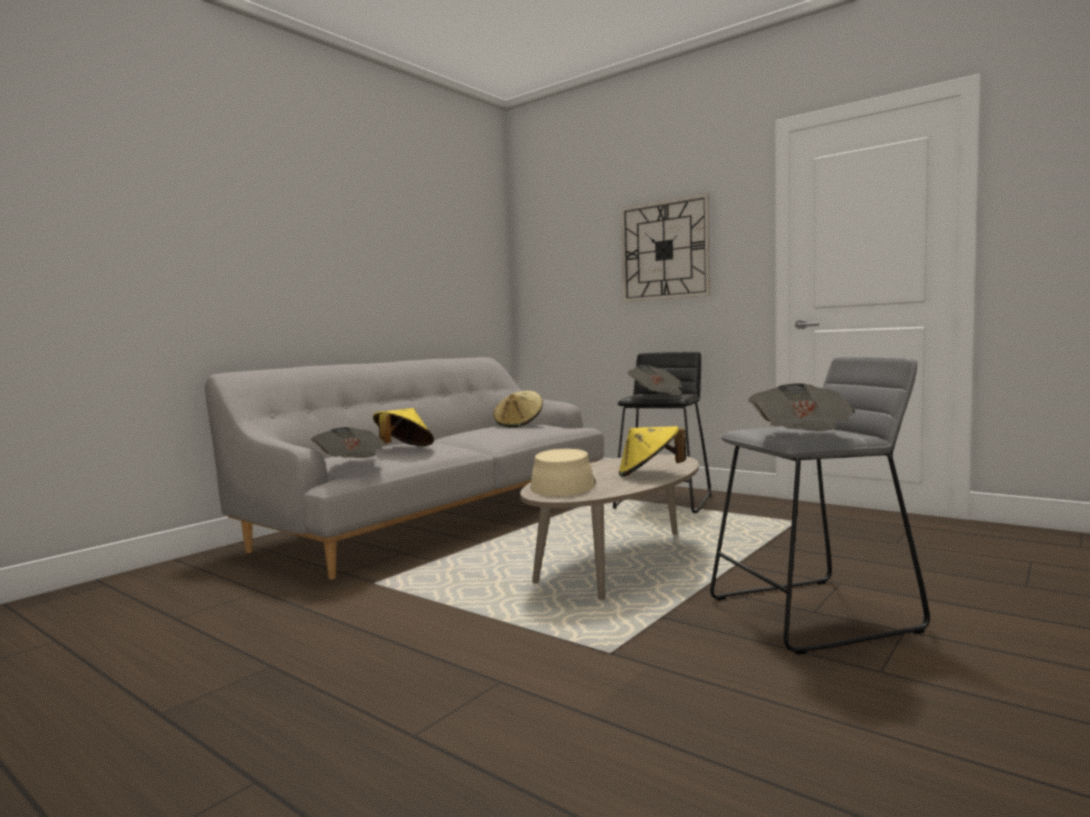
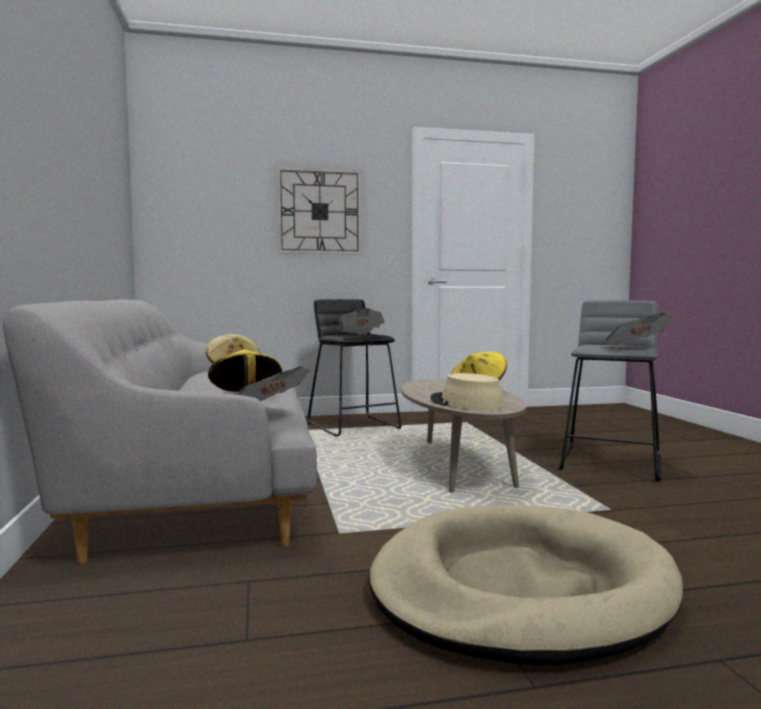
camera: 50 degrees left, 0 degrees up
(332, 666) = (519, 589): none -> beige dog bed

